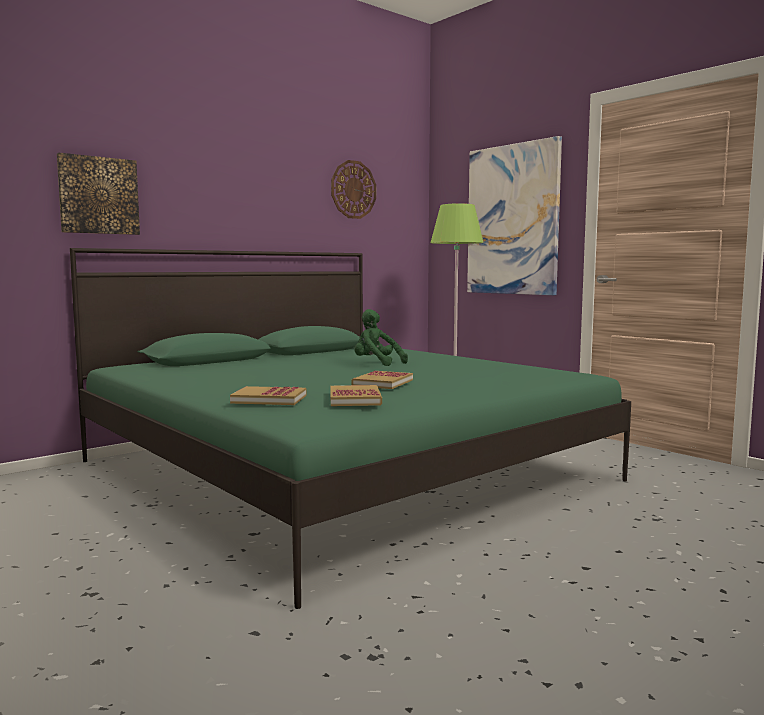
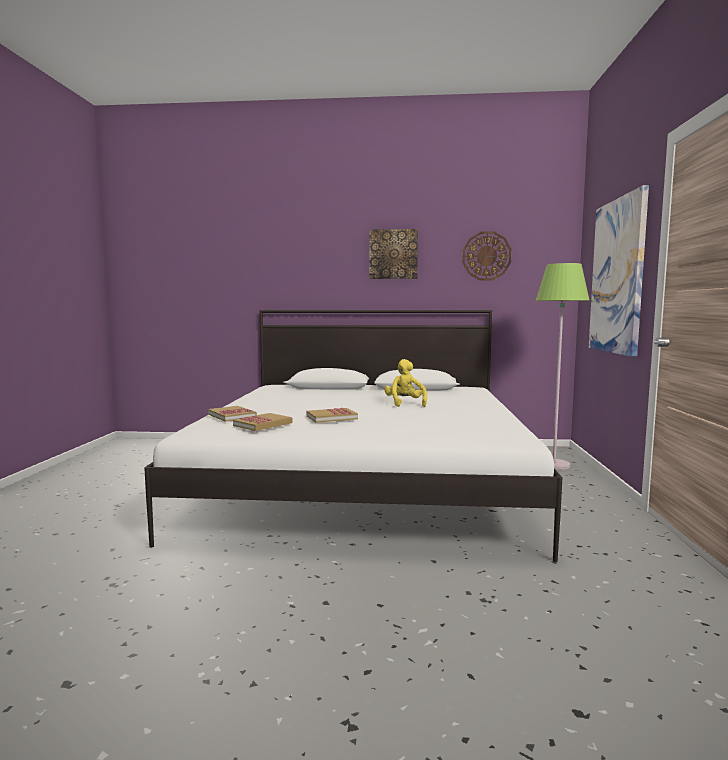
camera: 45 degrees right, 0 degrees up
(98, 195) = (279, 276): picture -> picture (393, 254)
(342, 470) = (364, 482): green bed -> white bed
(376, 363) = (405, 404): green plush toy -> yellow plush toy

